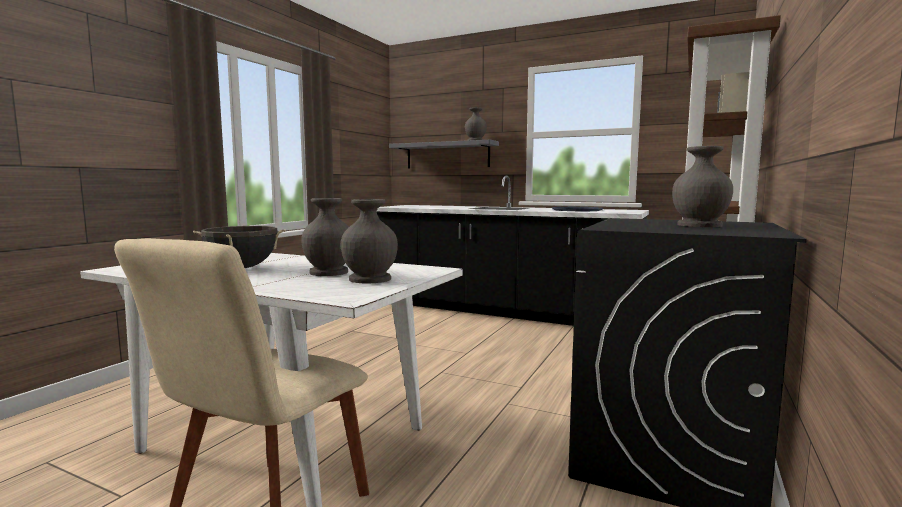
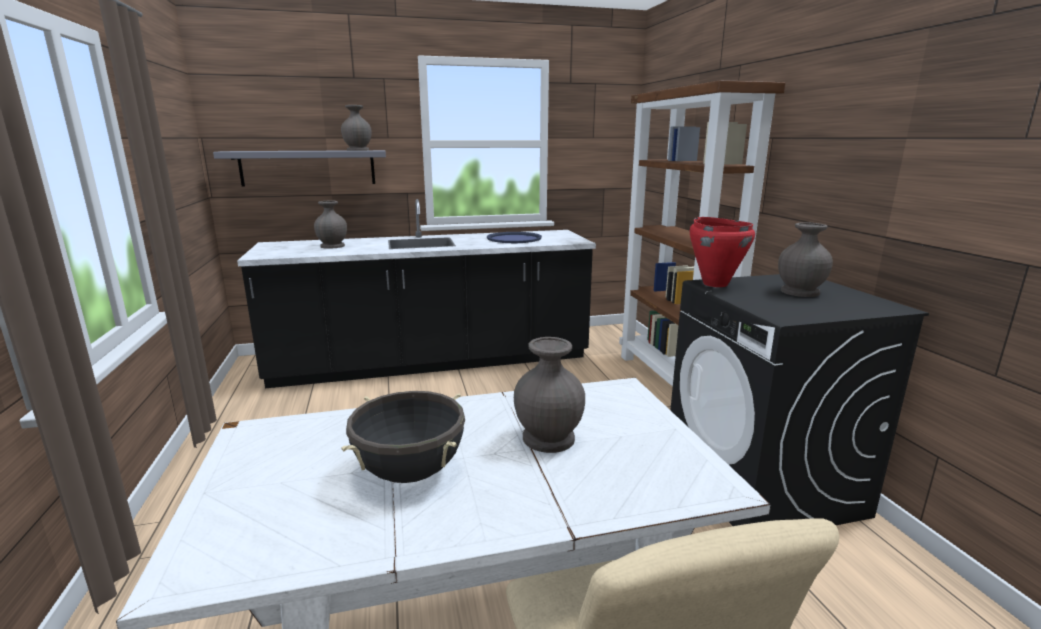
camera: 40 degrees left, 10 degrees up
(371, 279) = (629, 435): grey vase -> grey vase (333, 246)
(628, 219) = (715, 284): none -> red cooking pot

